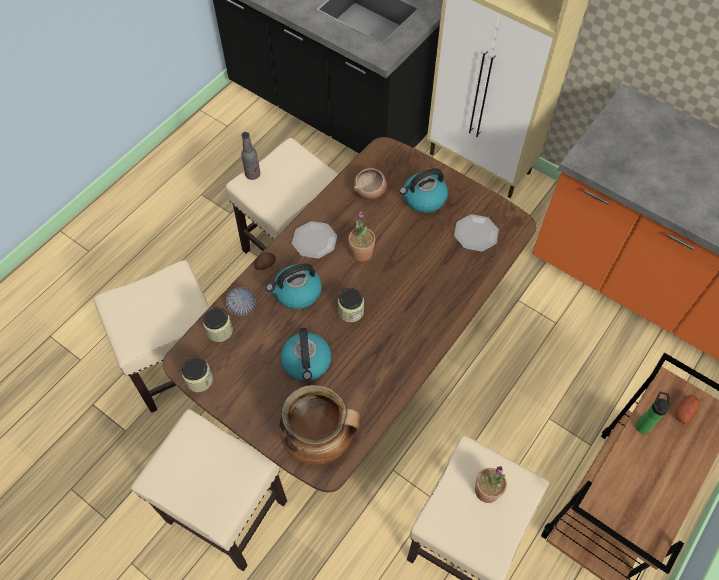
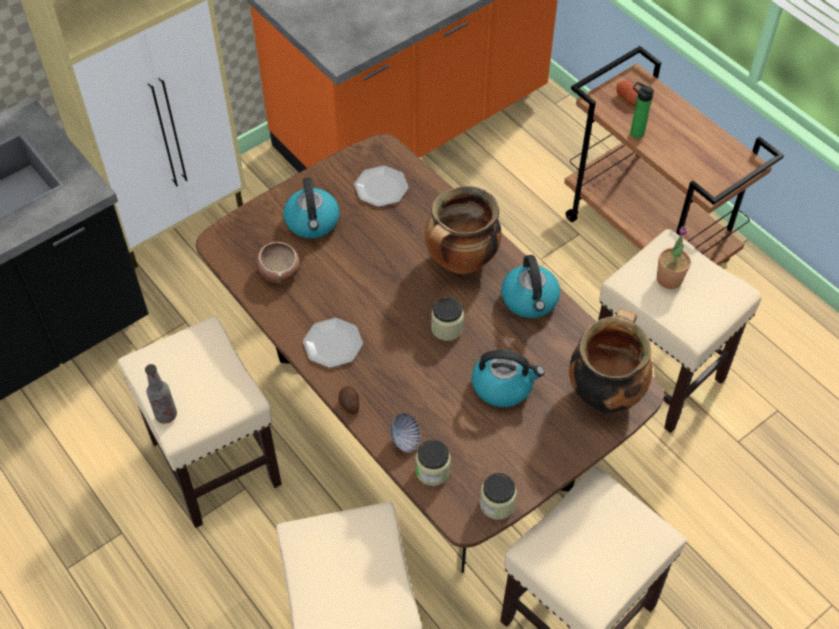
camera: 75 degrees left, 5 degrees down
(297, 293) = (403, 377): kettle -> kettle (530, 300)
(361, 253) = (368, 300): potted plant -> none
(420, 306) = (461, 262): none -> cooking pot

